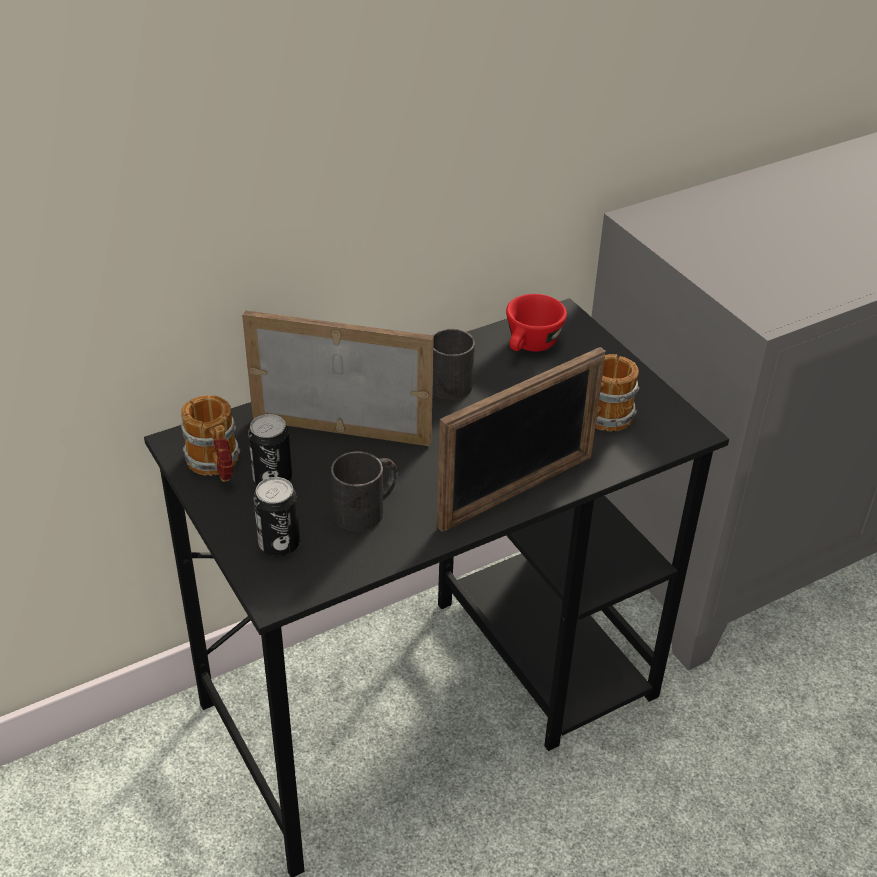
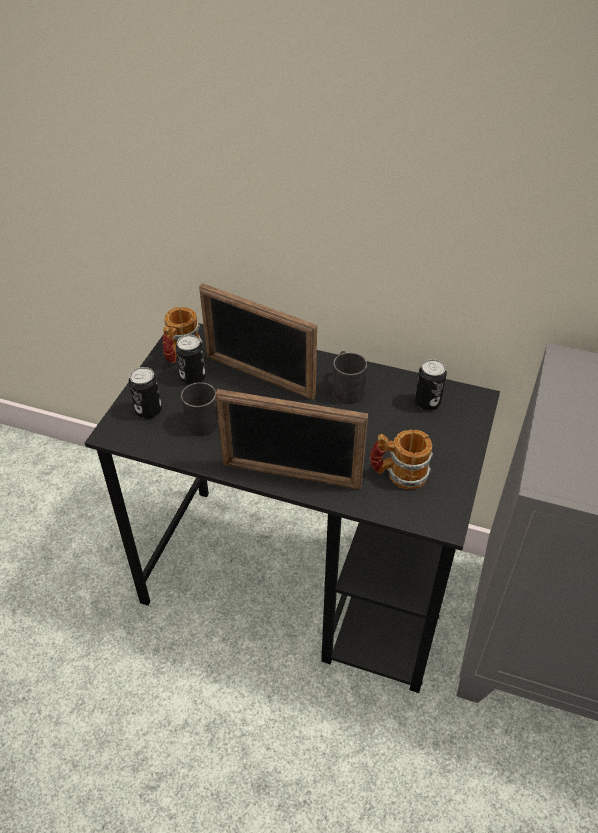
camera: 50 degrees right, 5 degrees up
(341, 430) = (259, 376): picture frame -> picture frame turned 150 degrees clockwise
(530, 346) = (427, 402): red cup -> can

